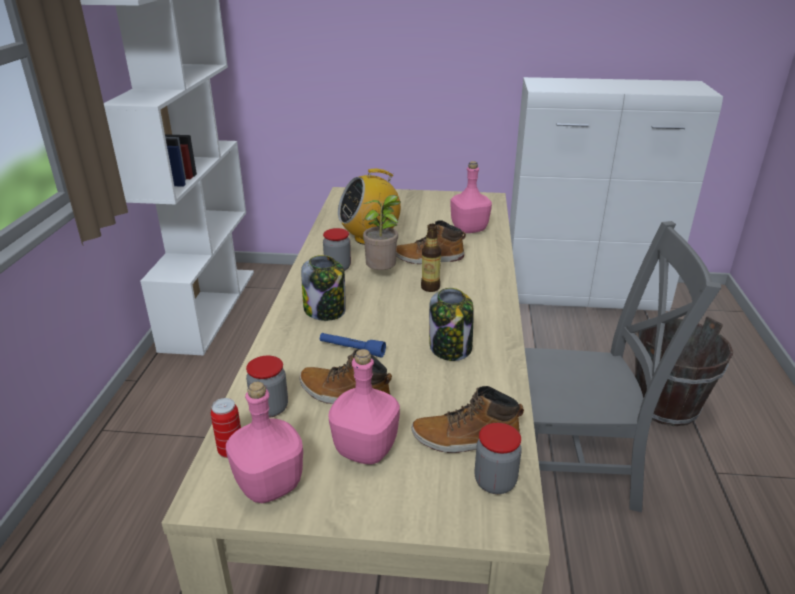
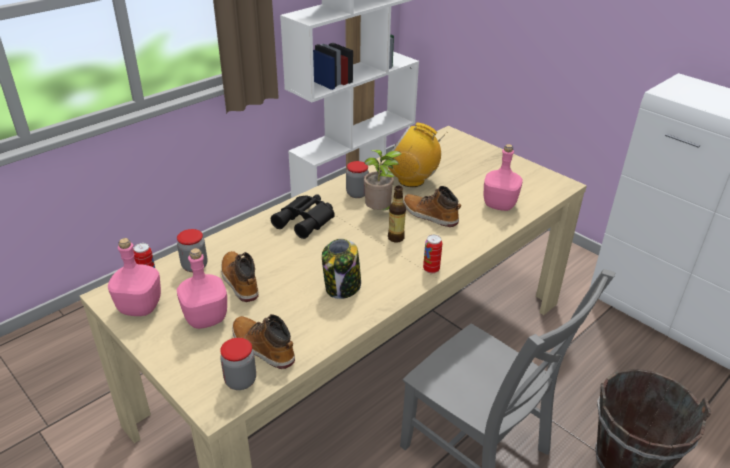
camera: 40 degrees right, 5 degrees up
(325, 310) = (306, 221): jar -> black binoculars
(352, 349) = (284, 255): blue flashlight -> none
(497, 298) = (431, 269): none -> can

